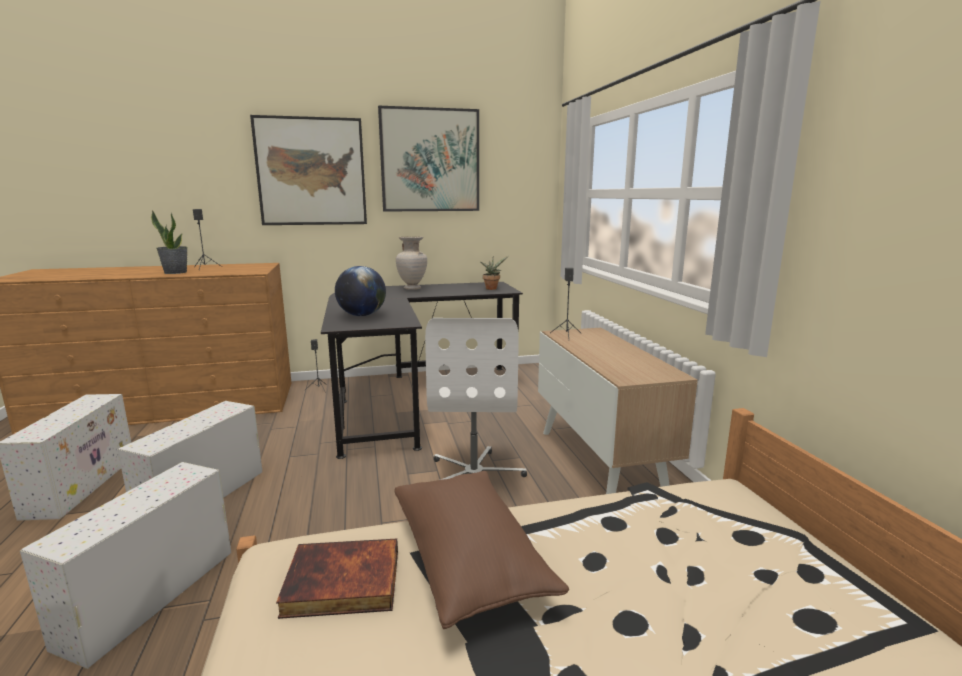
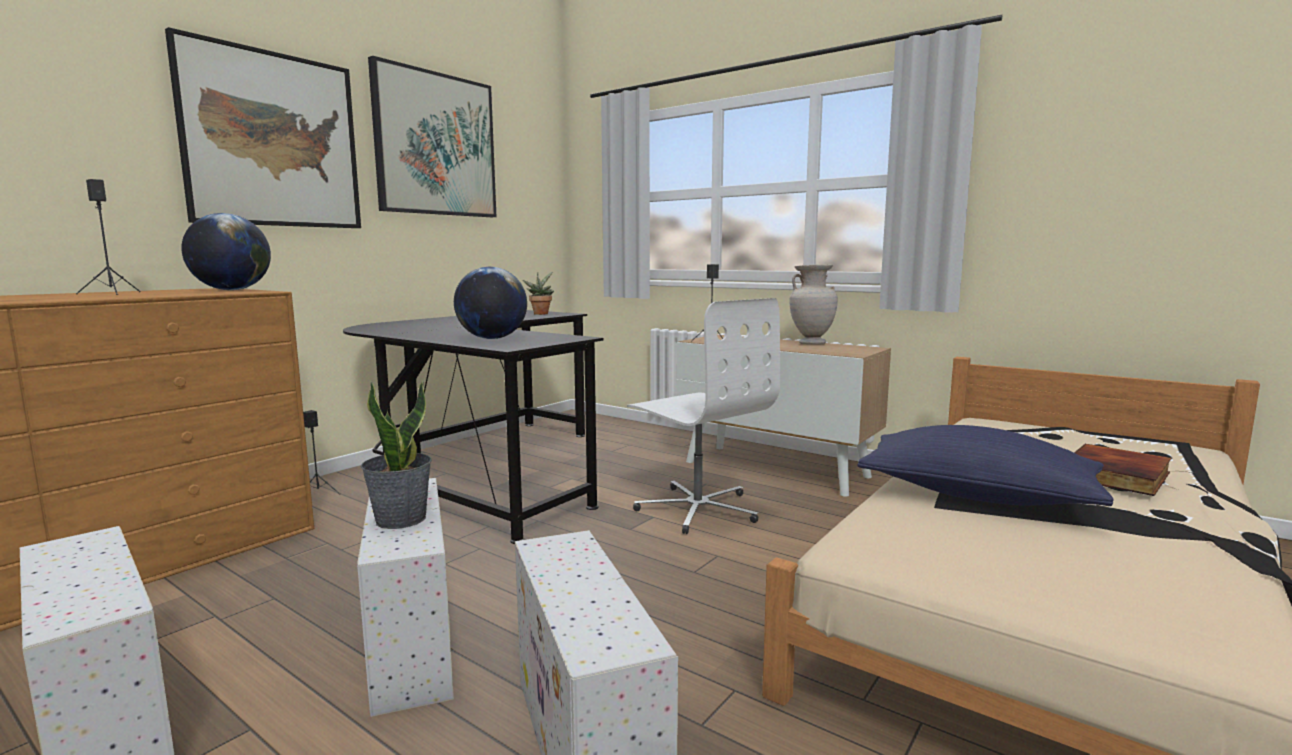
camera: 40 degrees left, 5 degrees down
(175, 272) = (85, 297): potted plant -> potted plant (400, 519)
(257, 268) = (231, 290): none -> globe
(341, 584) = (953, 539): book -> book (1118, 475)
(412, 288) = (443, 320): beige vase -> beige vase (811, 343)
(469, 560) = (976, 495): brown pillow -> blue pillow

